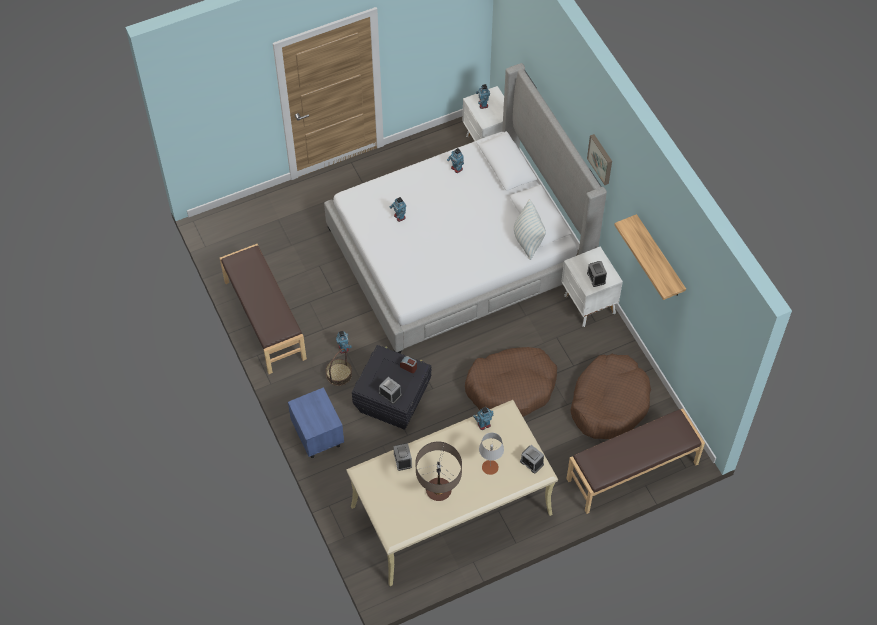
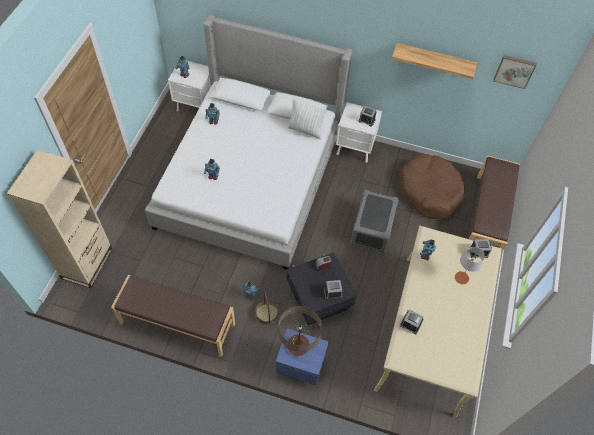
camera: 50 degrees left, 0 degrees up
(250, 214) = (87, 264): none -> beige bookcase
(438, 490) = (454, 322): table lamp -> table lamp (298, 345)
(511, 387) = (372, 229): brown dog bed -> grey storage box
(601, 159) = (338, 26): picture -> picture (514, 71)

